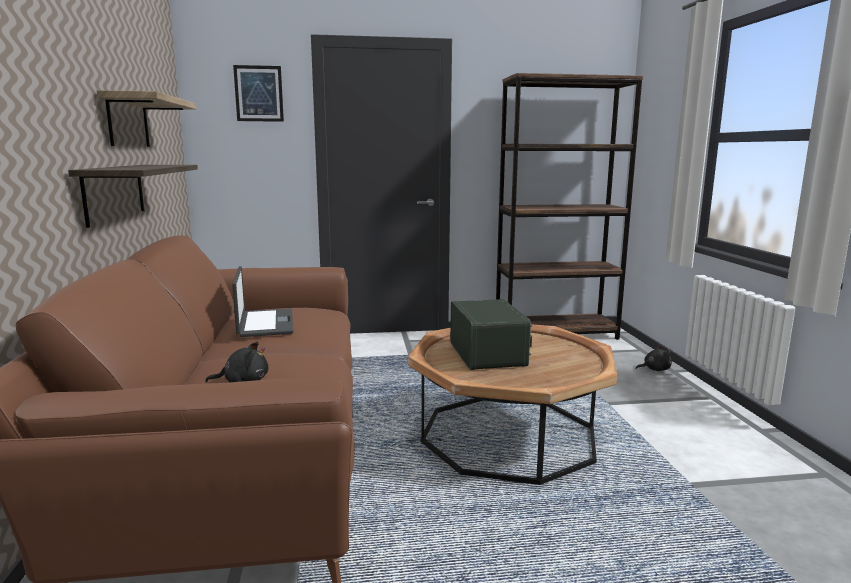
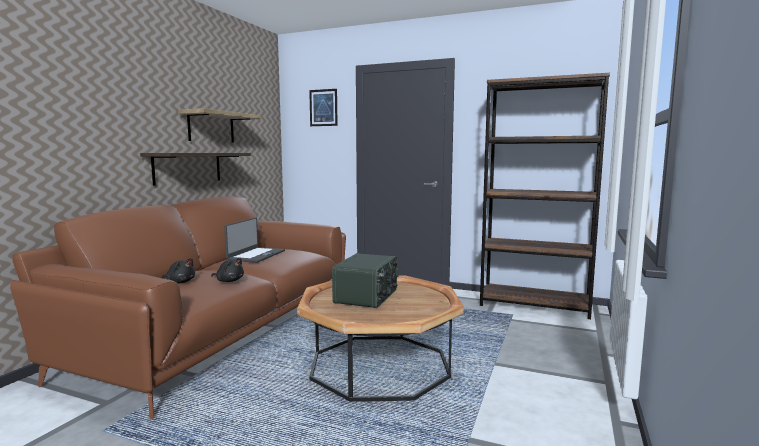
camera: 30 degrees right, 5 degrees down
(654, 369) = (586, 349): black plush toy -> black plush toy (229, 281)

